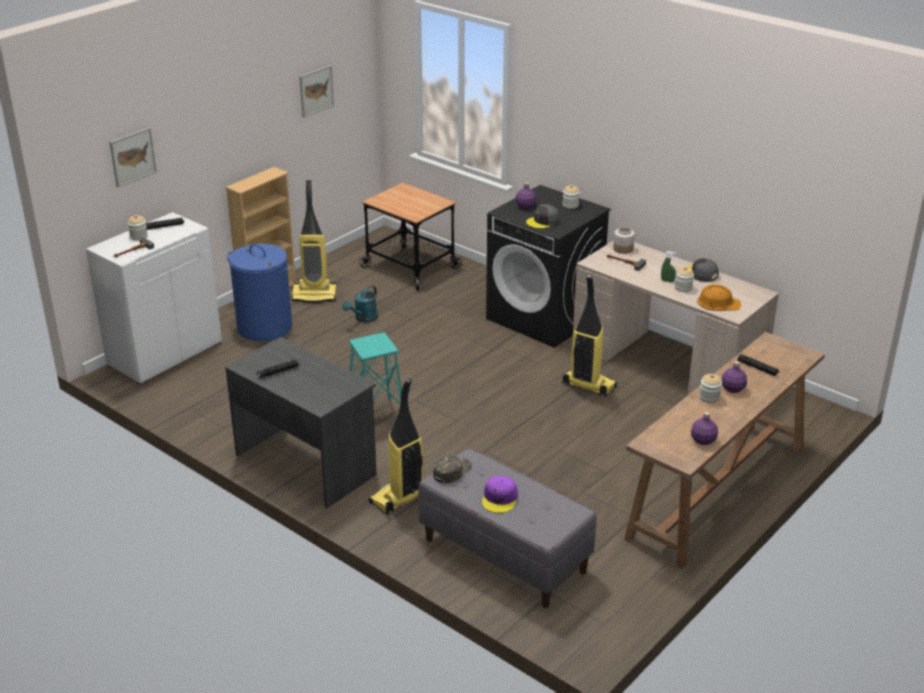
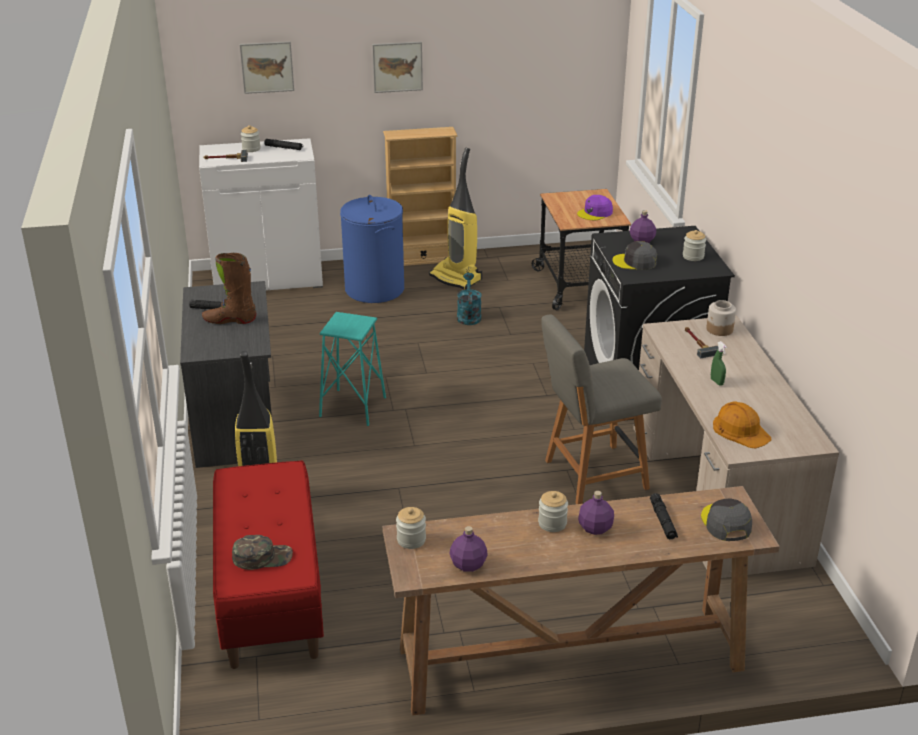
camera: 40 degrees right, 0 degrees up
(305, 374) = (230, 320): none -> brown boot
(316, 91) = (525, 56): picture -> picture (397, 67)
(363, 318) = (468, 315): turquoise watering can -> turquoise watering can turned 105 degrees clockwise
(451, 471) = (254, 474): green cap -> green cap (262, 557)
(500, 498) = (252, 523): purple cap -> purple cap (595, 213)
(504, 555) = (270, 595): grey bench -> red bench
(588, 386) = (592, 475): vacuum cleaner -> grey chair
(683, 288) = (723, 397): jar -> jar (411, 540)
(700, 274) = (770, 391): grey cap -> grey cap (725, 523)

